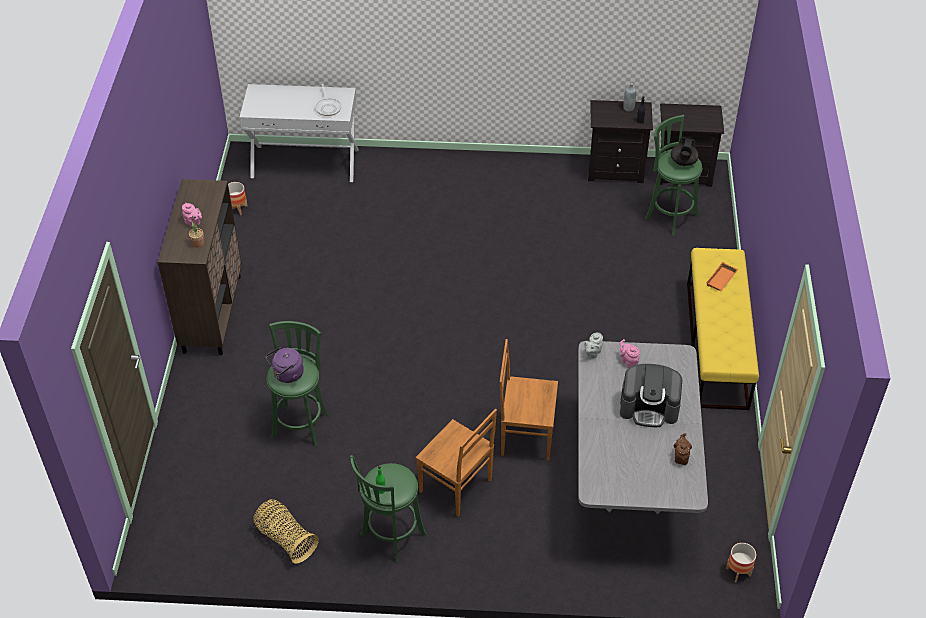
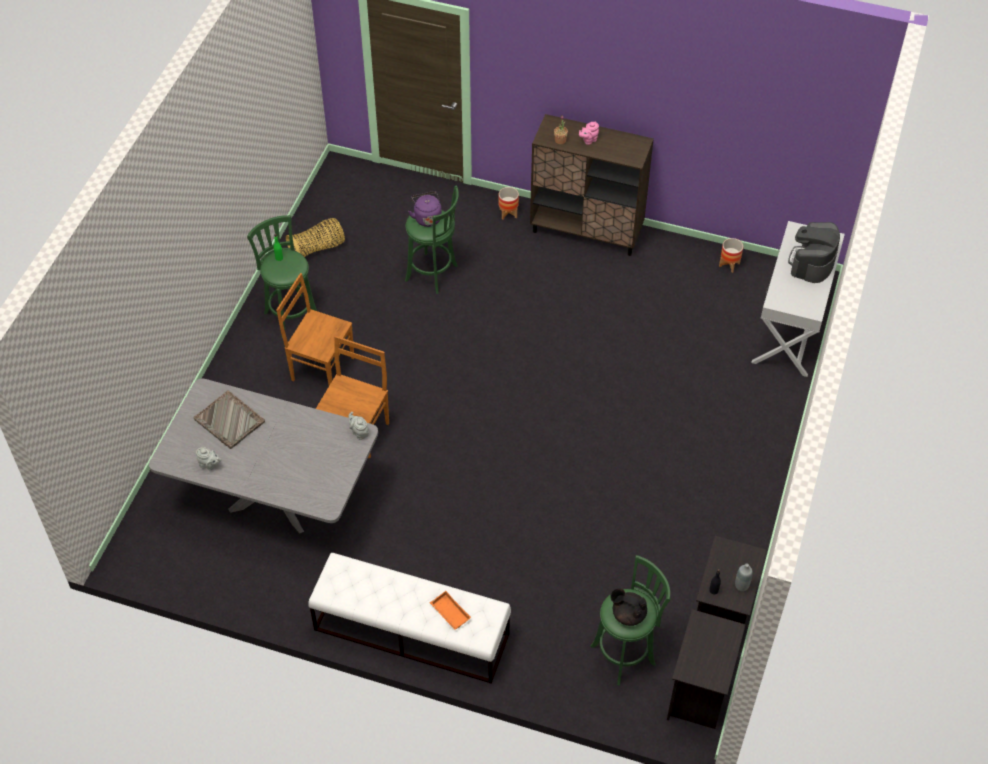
camera: 105 degrees right, 5 degrees up
(328, 107) = (790, 293): frying pan -> none
(457, 487) = (321, 368): brown chair -> brown chair turned 60 degrees clockwise
(622, 457) = (230, 421): none -> grey tray
(628, 361) = (337, 458): pink teapot -> none
(649, 407) = (275, 458): coffee machine -> coffee machine (811, 262)
(681, 457) = (209, 465): brown teapot -> grey teapot
(716, 344) = (411, 632): yellow bench -> white bench
(738, 572) = (141, 552): planter -> planter (508, 213)

